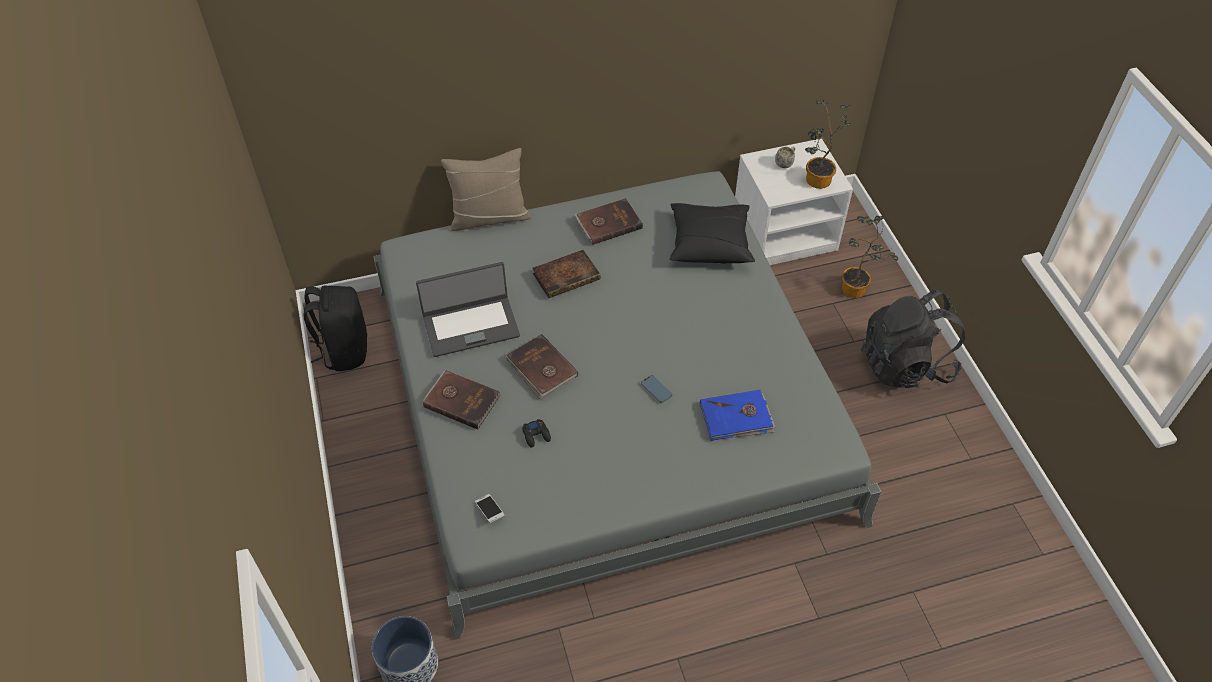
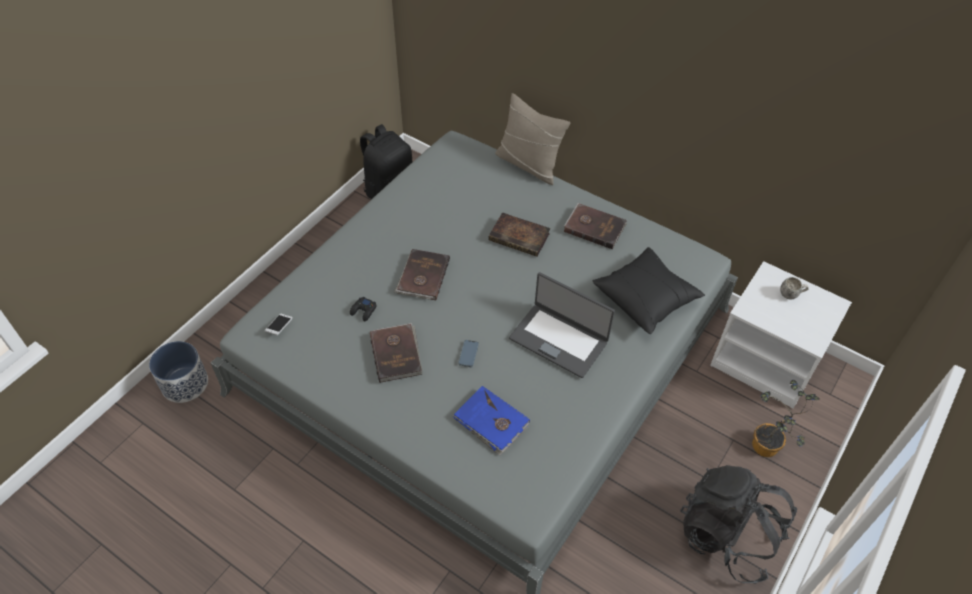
camera: 50 degrees right, 0 degrees up
(462, 400) = (356, 253): brown book -> brown book (396, 354)
(471, 326) = (423, 216): laptop -> laptop (559, 339)
(815, 182) = (796, 327): potted plant -> none

